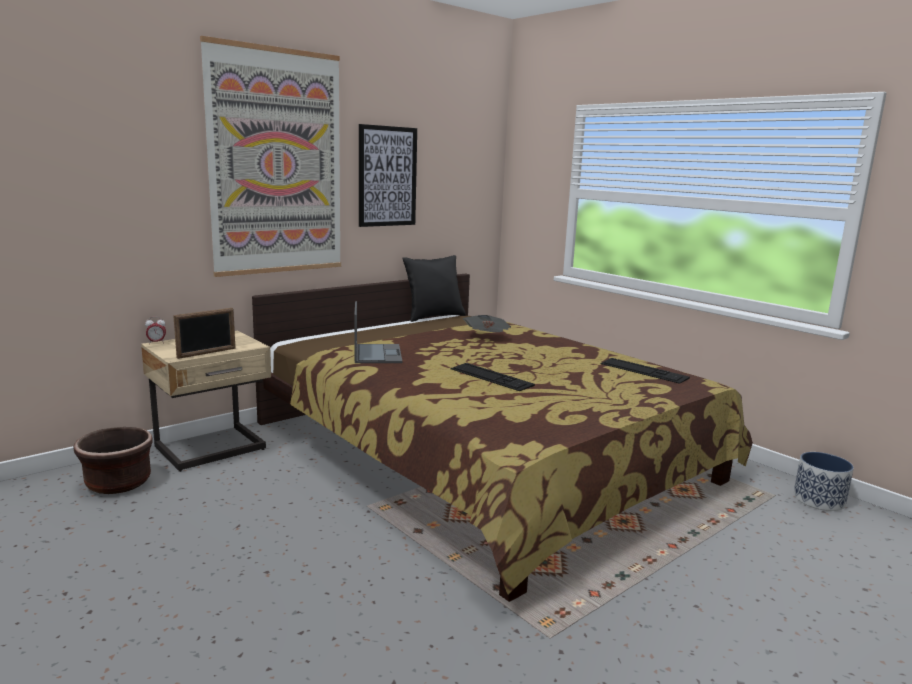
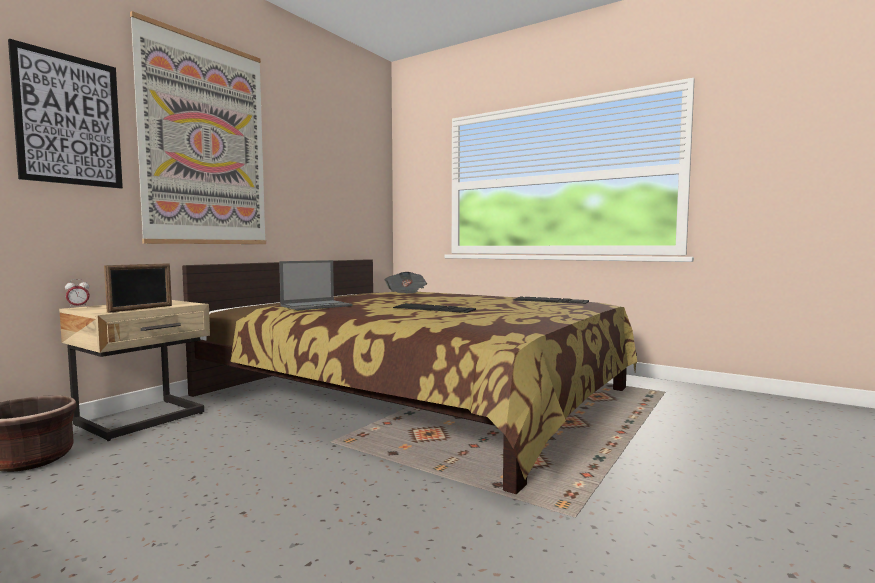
camera: 15 degrees left, 10 degrees down
(377, 354) = (317, 306): laptop -> laptop turned 75 degrees clockwise
(387, 176) = (303, 169): picture -> picture (69, 120)
(433, 317) = (347, 293): black pillow -> none
(819, 500) = (697, 391): planter -> none

